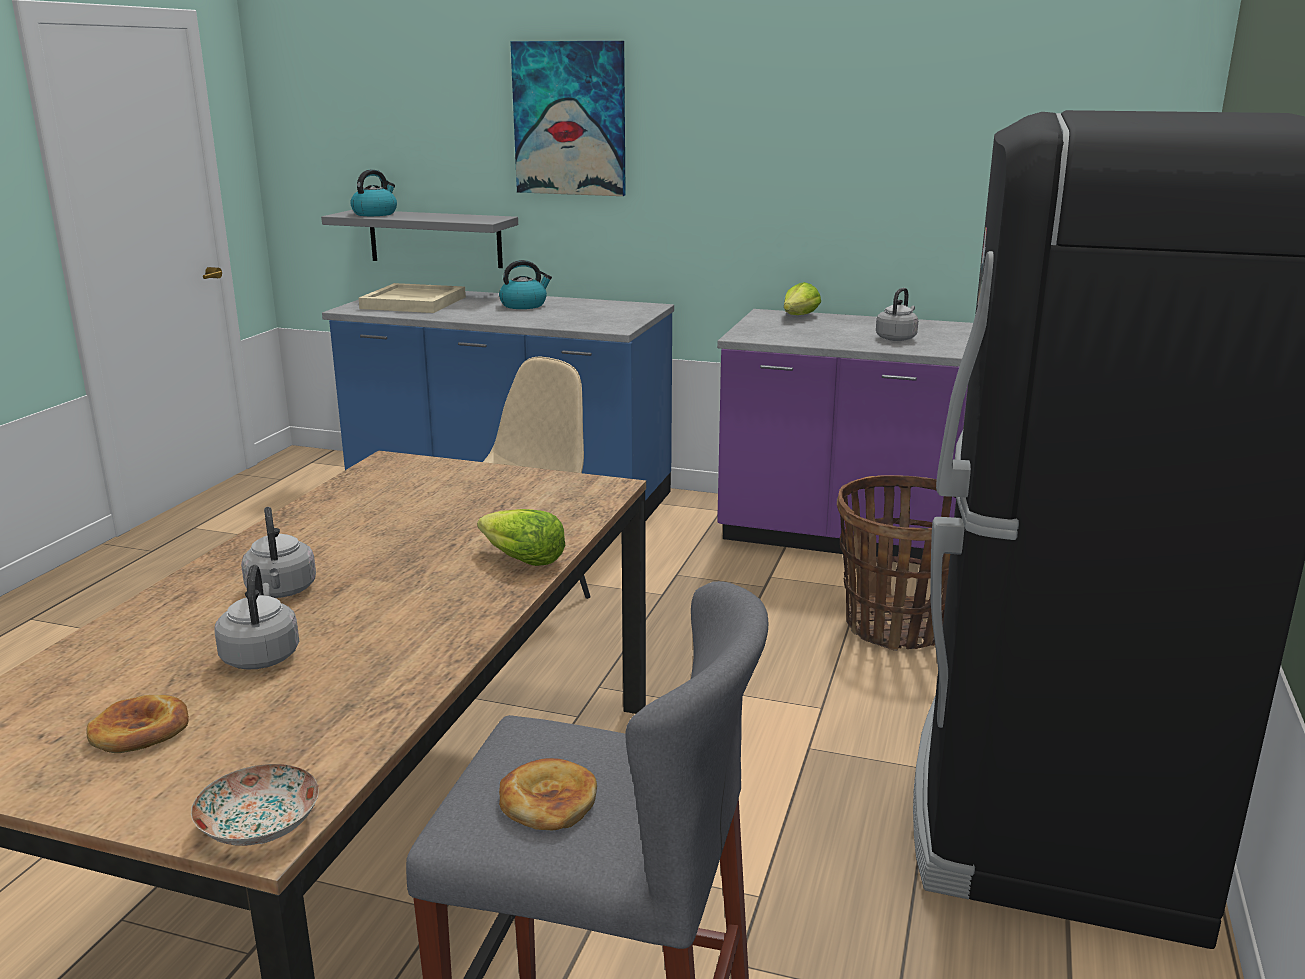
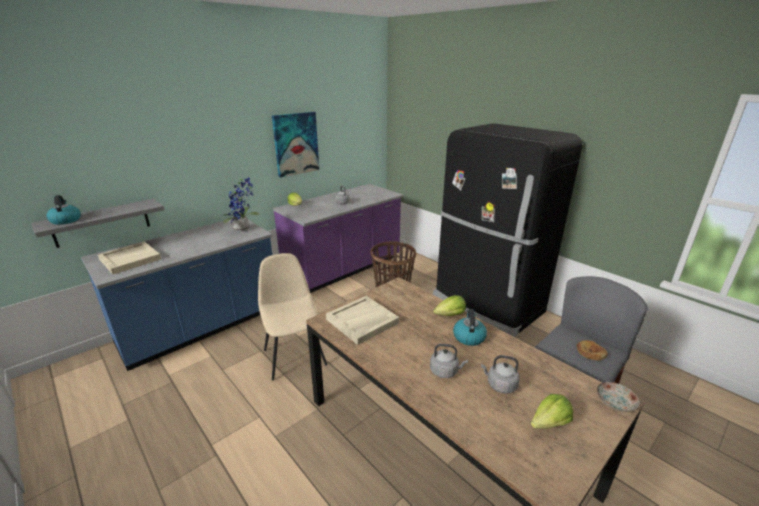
camera: 60 degrees left, 5 degrees up
(140, 730) = (549, 423): bread -> lettuce
(411, 489) = (362, 321): none -> beige tray
(524, 305) = (188, 239): kettle -> kettle (468, 337)
(570, 119) = (174, 145): picture -> picture (296, 144)
(616, 317) = (243, 229): none -> potted plant

